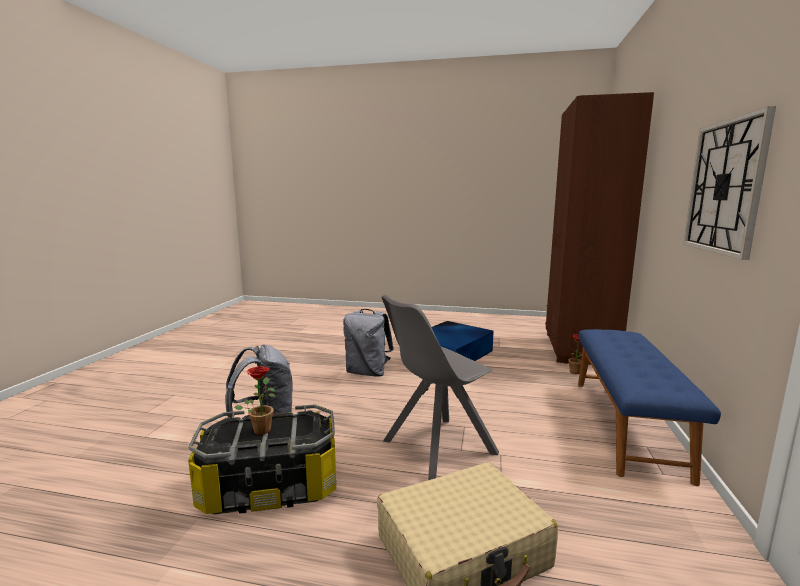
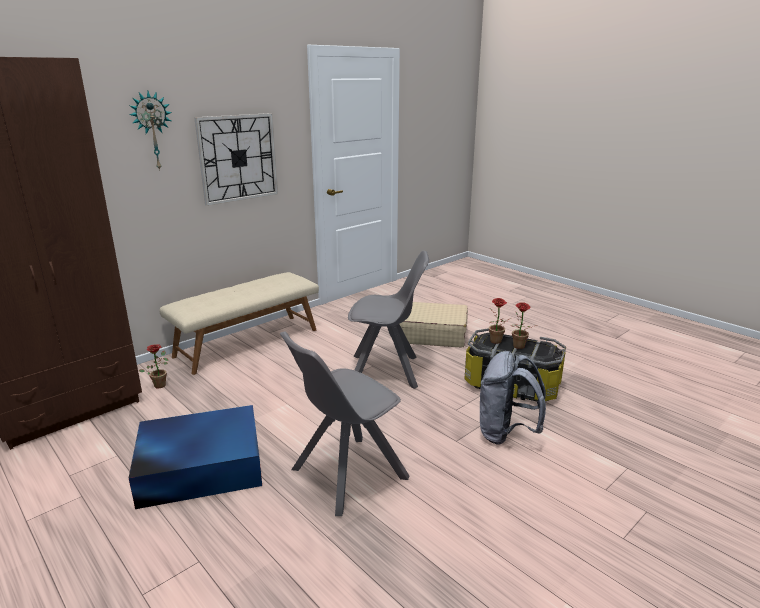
camera: 145 degrees left, 10 degrees up
(295, 427) = (496, 342): none -> potted plant
(368, 373) = (346, 475): grey backpack -> grey chair
(627, 424) = (247, 342): blue bench -> beige bench
(680, 149) = (152, 131): none -> wall clock

